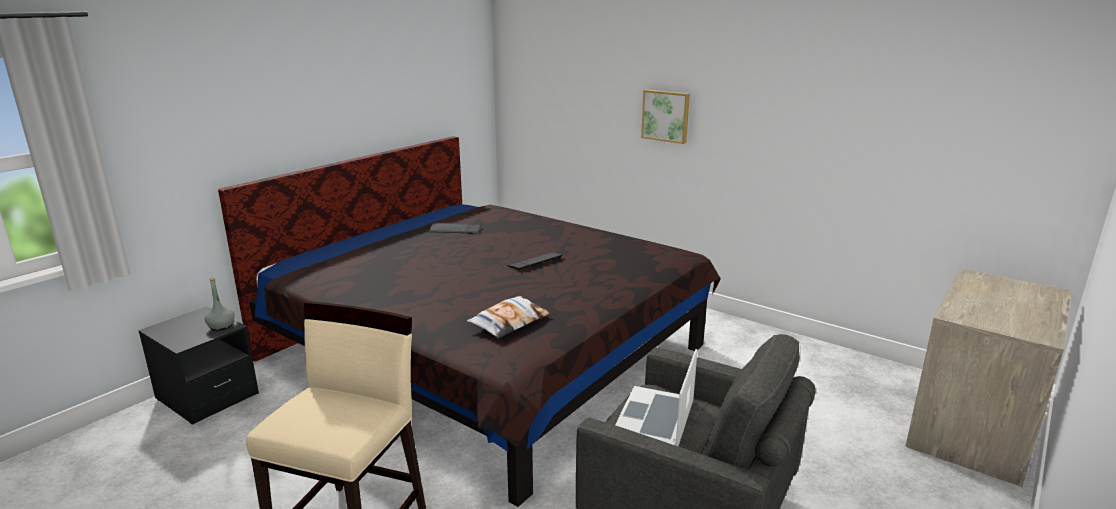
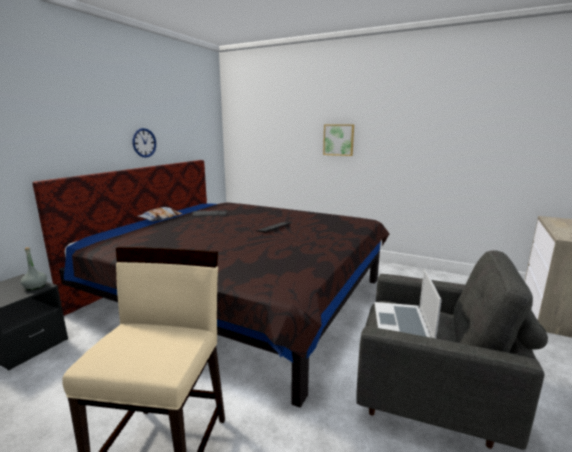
camera: 10 degrees left, 5 degrees down
(366, 119) = (144, 143): none -> wall clock
(509, 322) = (274, 263): pillow -> pillow (160, 218)

